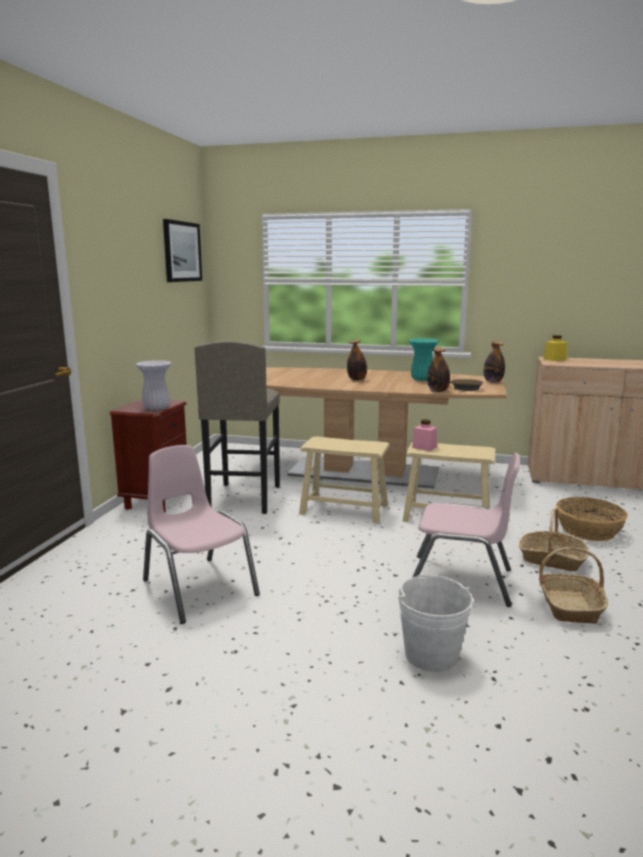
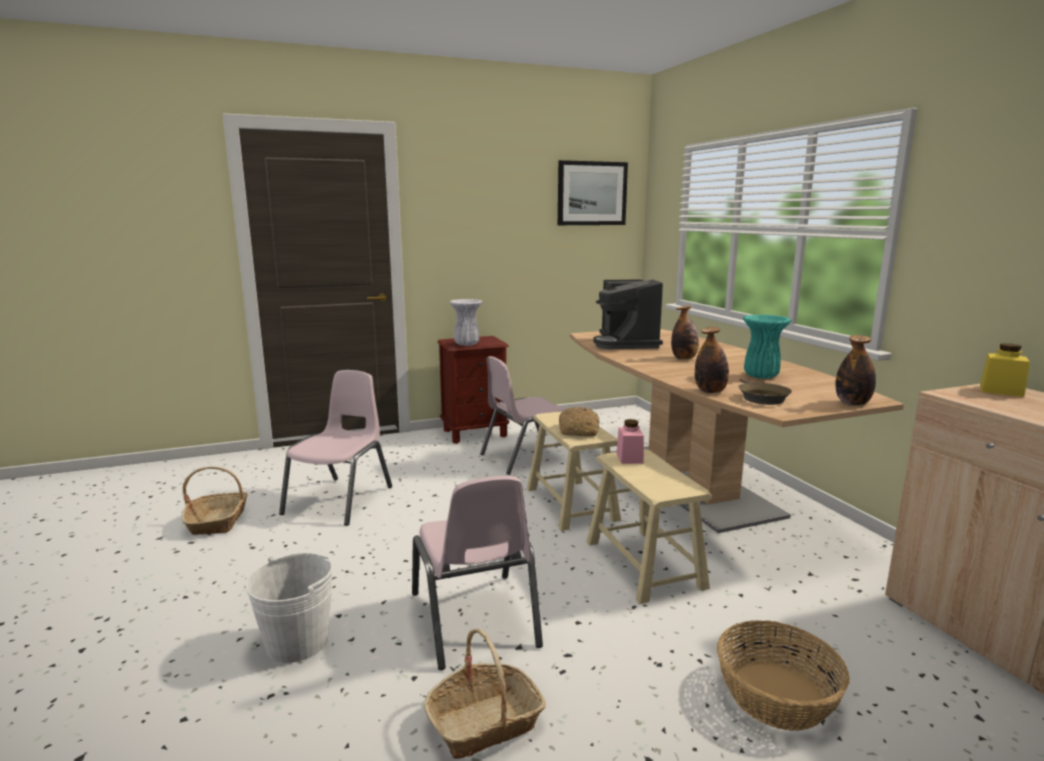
camera: 55 degrees right, 0 degrees up
(243, 498) = (526, 457): grey stool -> pink chair
(290, 379) = (626, 343): none -> coffee machine
(357, 445) = (579, 430): none -> bread
(551, 559) = (616, 677): basket -> basket (218, 521)

